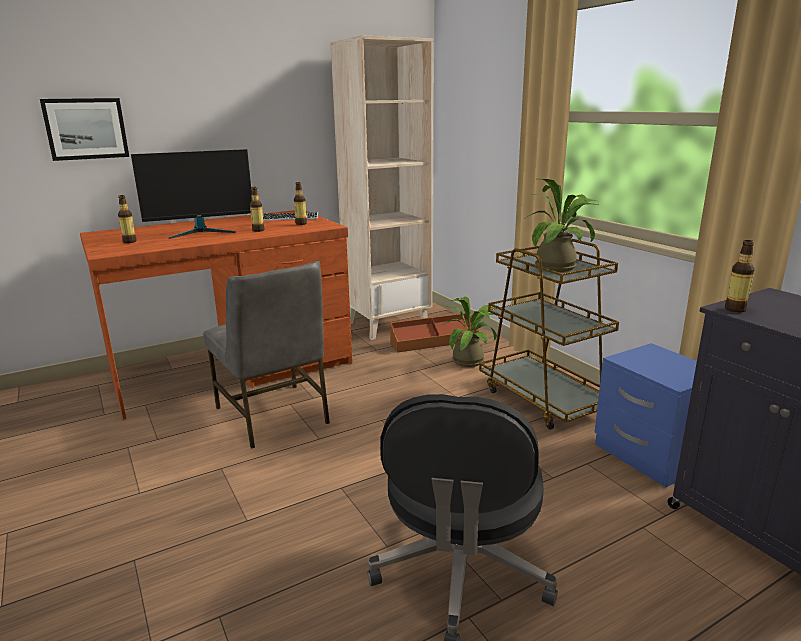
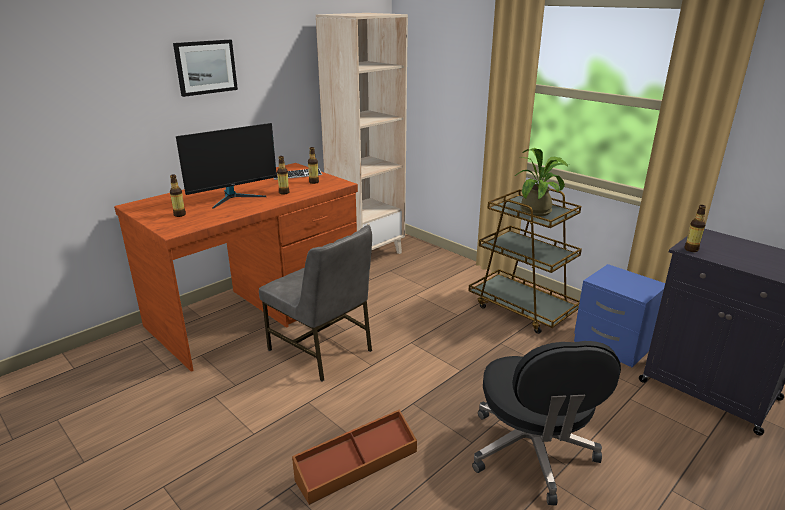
camera: 15 degrees left, 5 degrees up
(86, 129) = (114, 109): picture -> picture (205, 67)
(434, 341) = (413, 266): brown storage box -> brown storage box (356, 464)
(471, 360) = (452, 281): potted plant -> none

